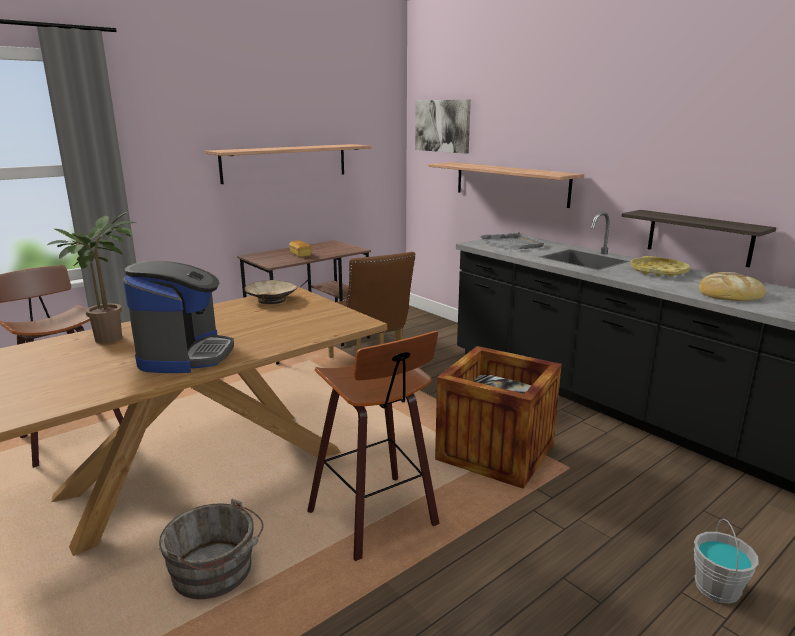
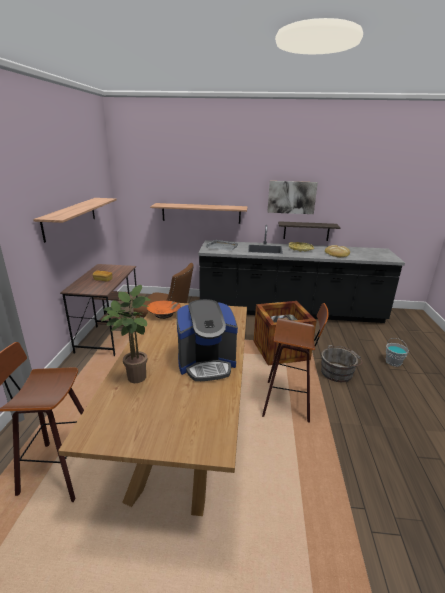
camera: 45 degrees left, 5 degrees up
(185, 355) = (206, 364): coffee machine -> coffee machine turned 120 degrees clockwise
(216, 573) = (274, 466): grey bucket -> grey bucket (338, 372)
(272, 300) = (164, 314): beige bowl -> orange bowl
(442, 126) = (145, 181): picture -> picture (291, 197)

